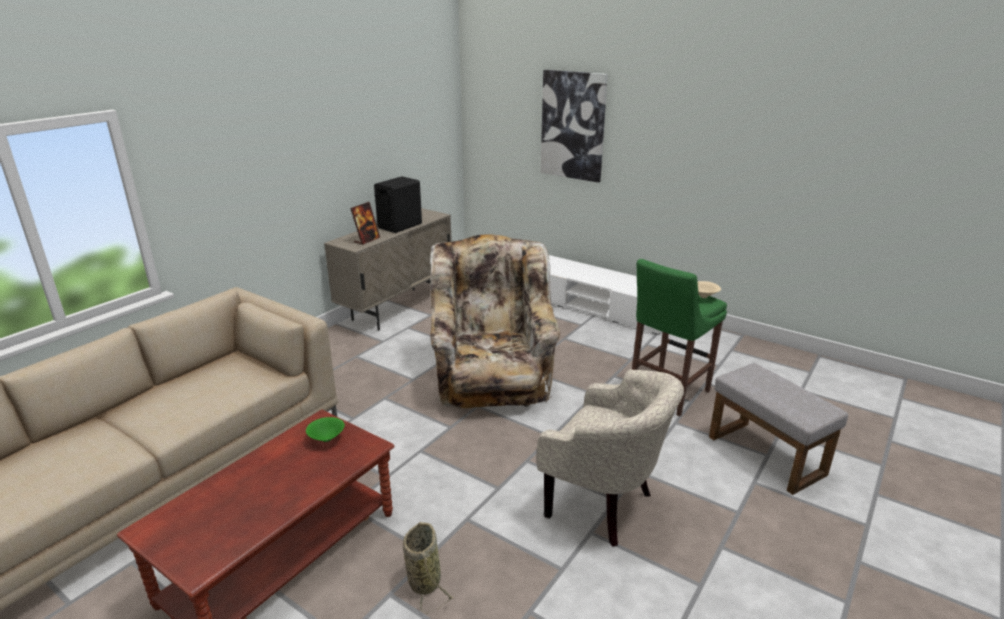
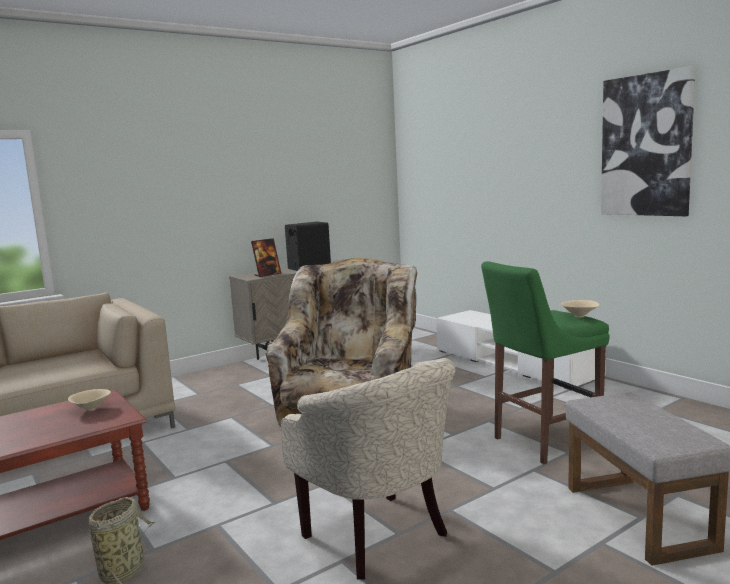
camera: 20 degrees right, 15 degrees down
(326, 440) = (90, 410): green bowl -> beige bowl
(573, 126) = (489, 169): picture -> picture (646, 145)

